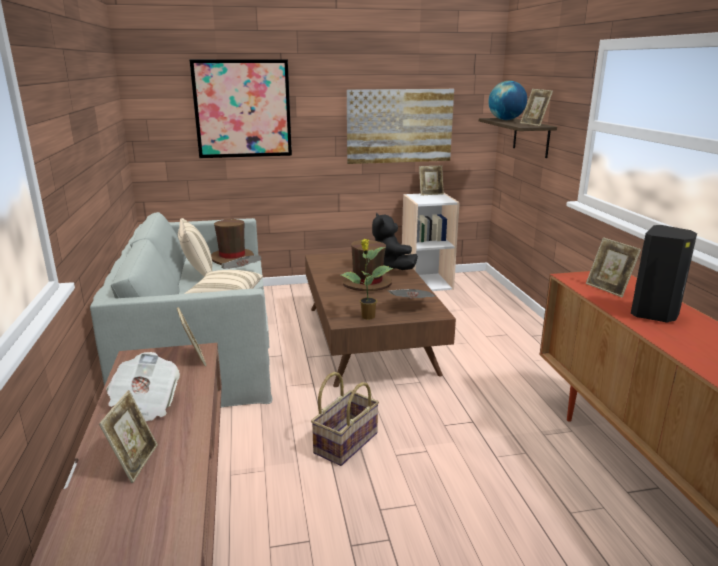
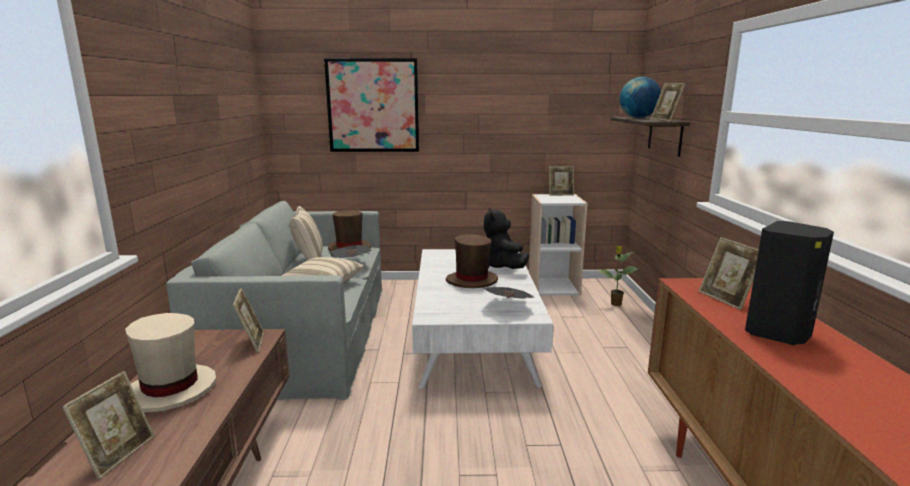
camera: 10 degrees right, 5 degrees down
(144, 406) = (170, 391): newspaper -> beige hat
(345, 442) = (408, 453): basket -> none
(367, 317) = (456, 314): potted plant -> potted plant (615, 304)
(370, 338) = (475, 339): brown coffee table -> white coffee table
(399, 126) = (529, 125): picture -> none

